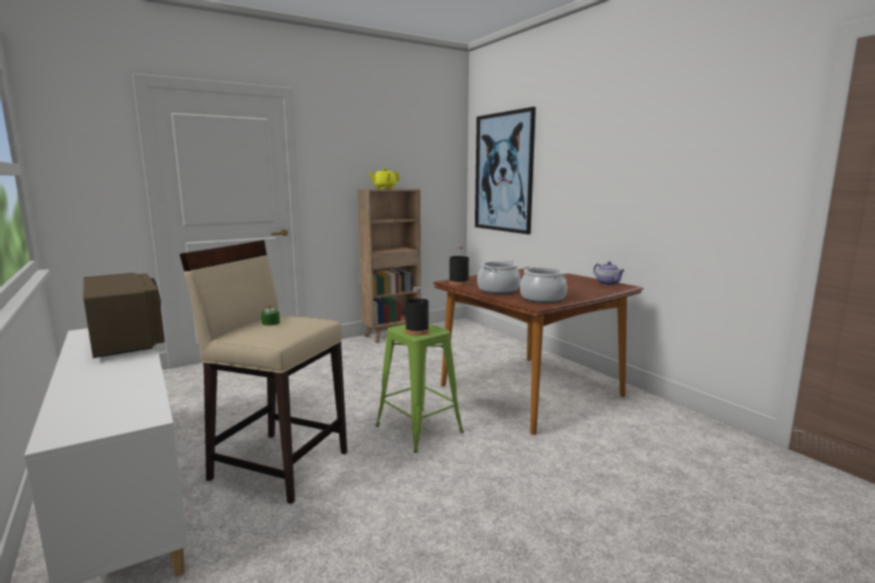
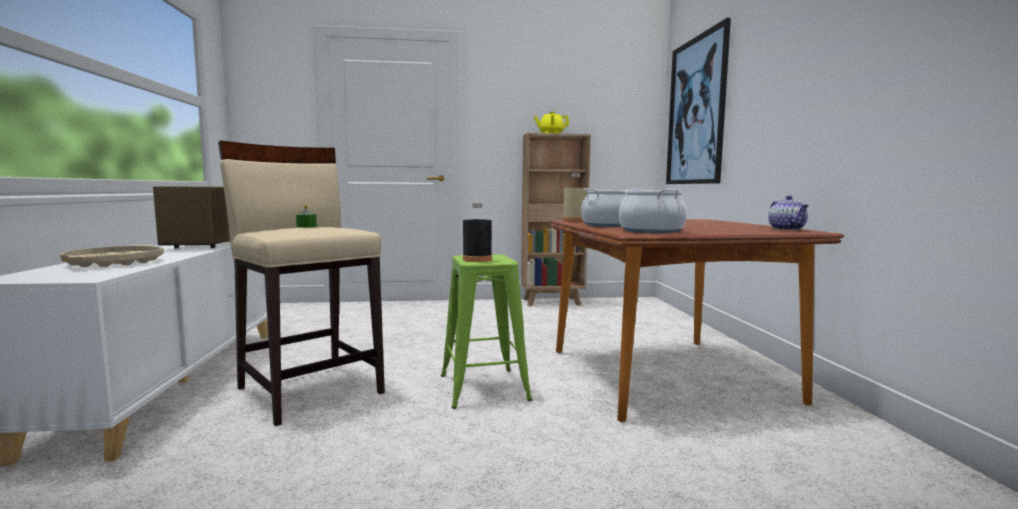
camera: 25 degrees right, 5 degrees down
(106, 391) = (115, 263): none -> beige tray
(459, 283) = (574, 221): black bottle -> beige bottle

